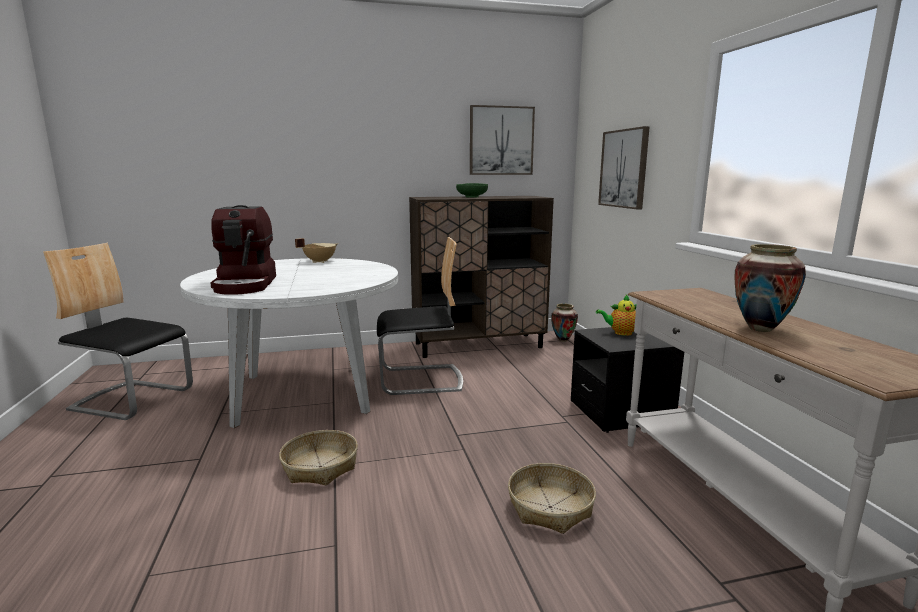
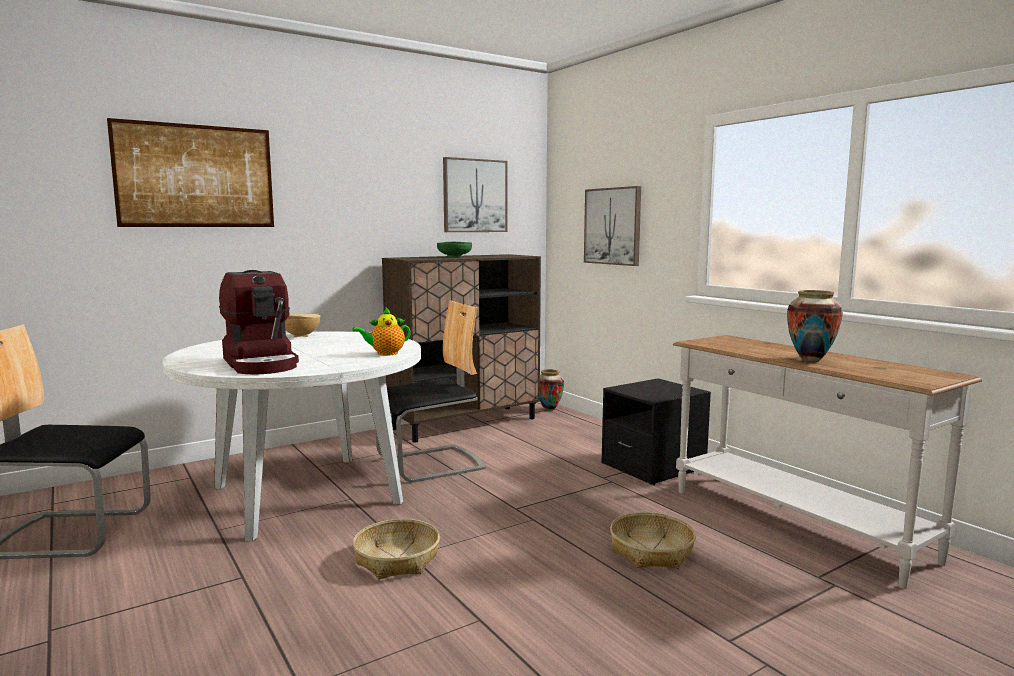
camera: 20 degrees left, 5 degrees down
(251, 127) = (196, 176): none -> picture
(621, 333) = (647, 386): teapot -> teapot (385, 353)

